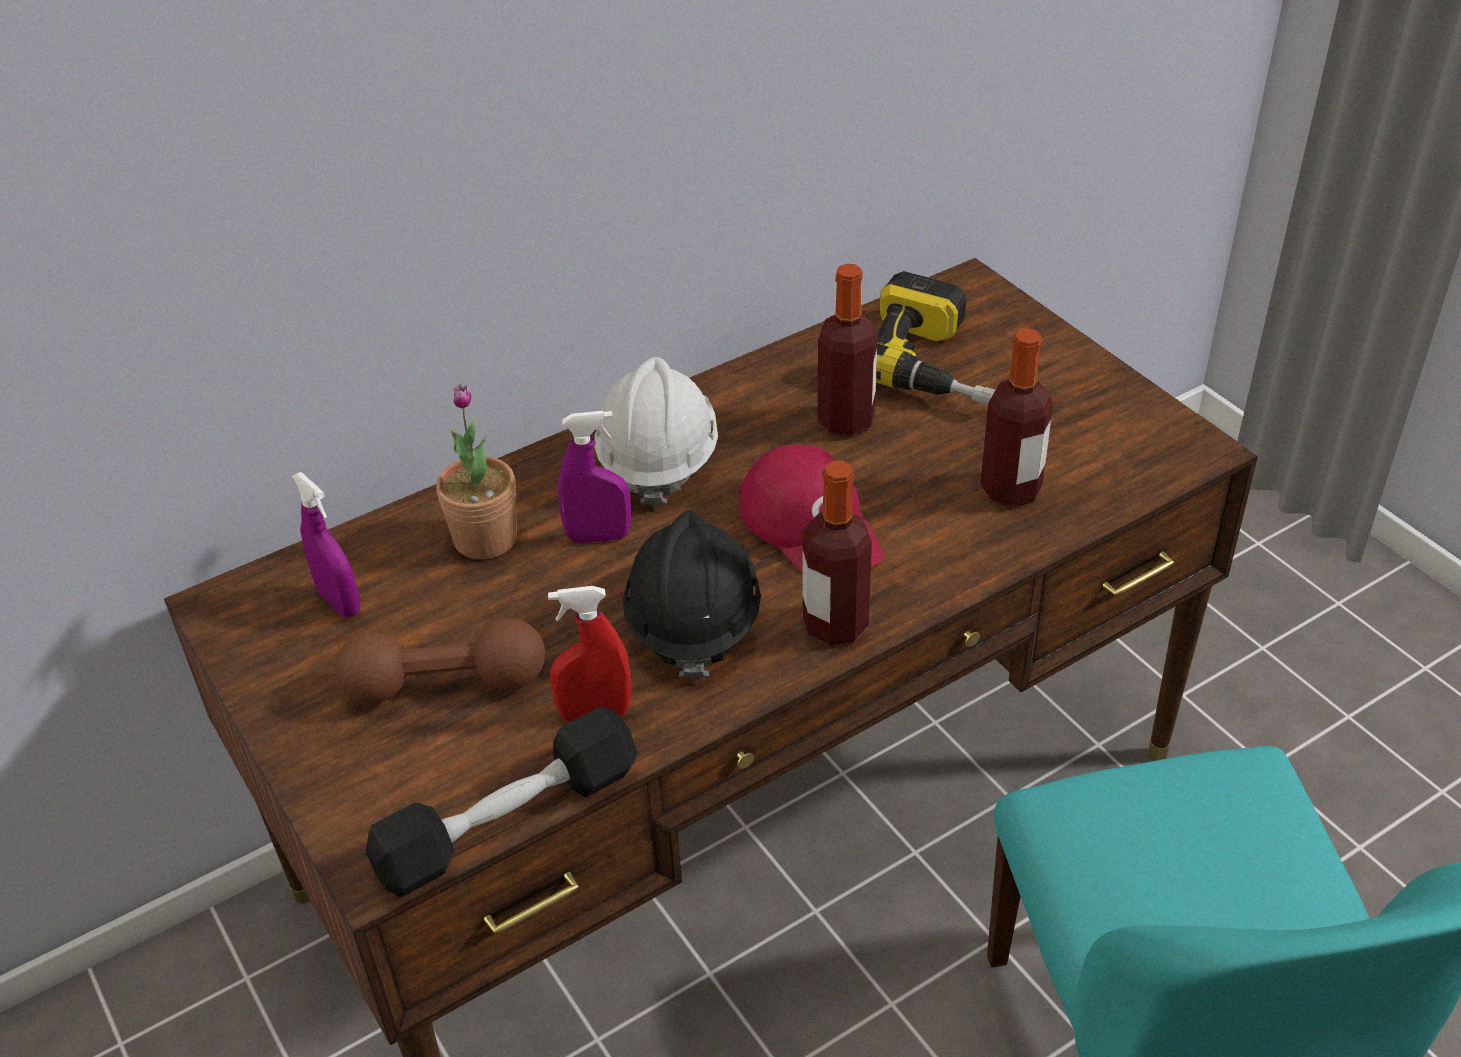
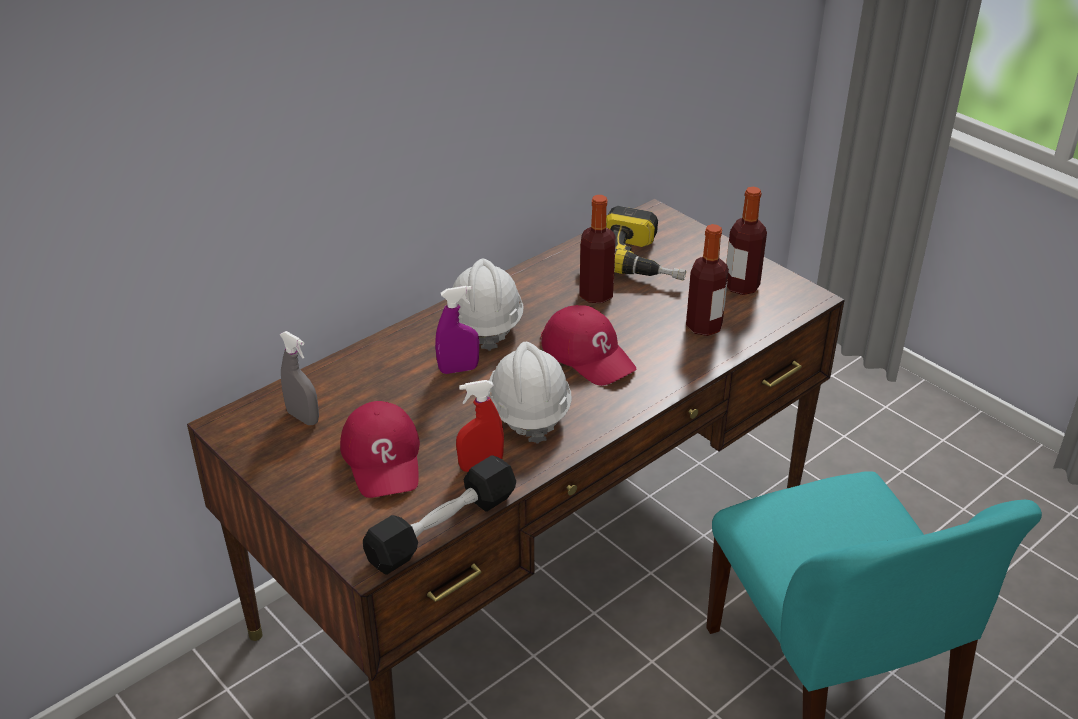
camera: 10 degrees left, 5 degrees down
(339, 602) = (303, 417): purple spray bottle -> grey spray bottle
(445, 685) = (383, 458): brown dumbbell -> red cap
(485, 539) = (387, 375): potted plant -> none
(692, 621) = (528, 411): black hard hat -> white hard hat
(835, 625) = (615, 407): bottle -> bottle (741, 286)

